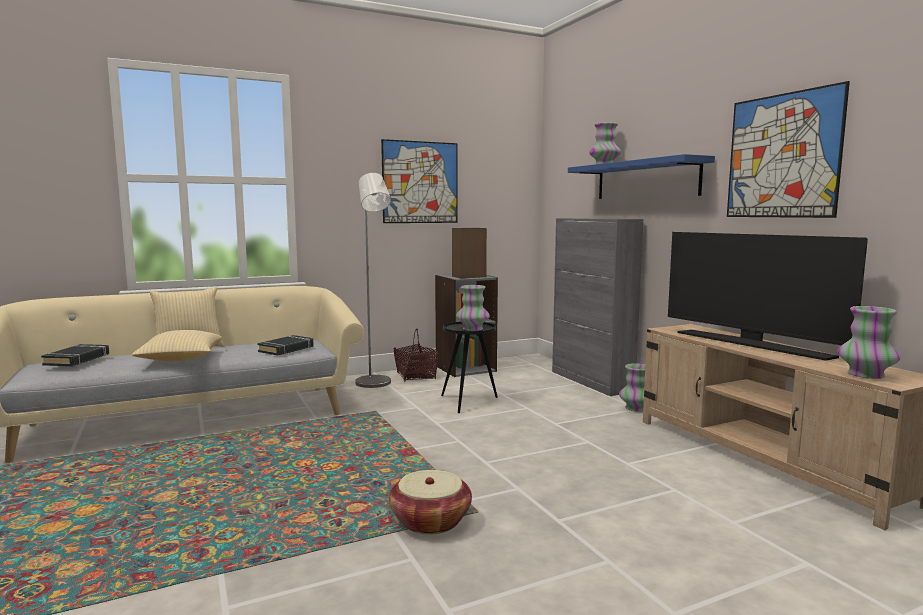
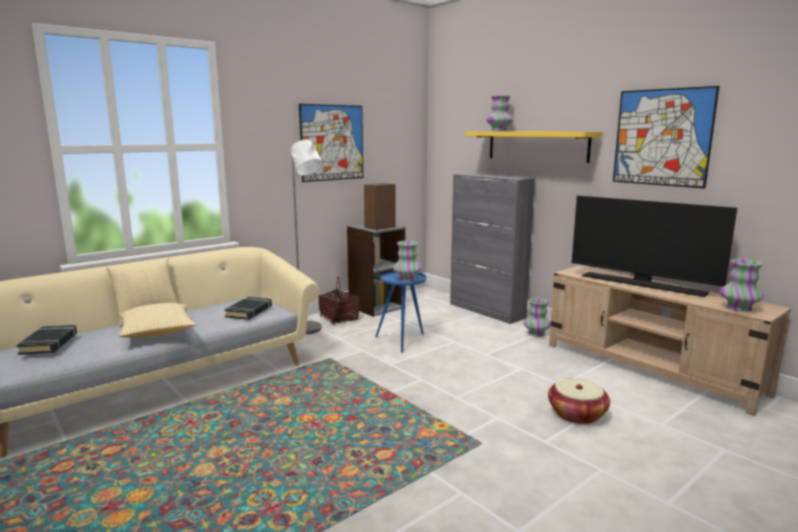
camera: 15 degrees left, 5 degrees up
(430, 521) = (451, 457): basket -> basket (577, 414)
(469, 402) = (403, 340): black side table -> blue side table
(646, 180) = (536, 146): blue shelf -> yellow shelf

